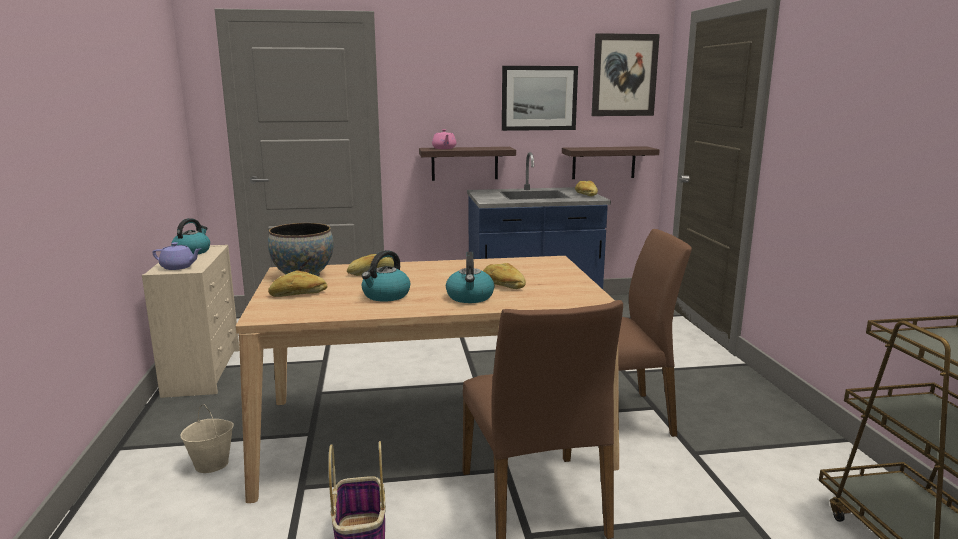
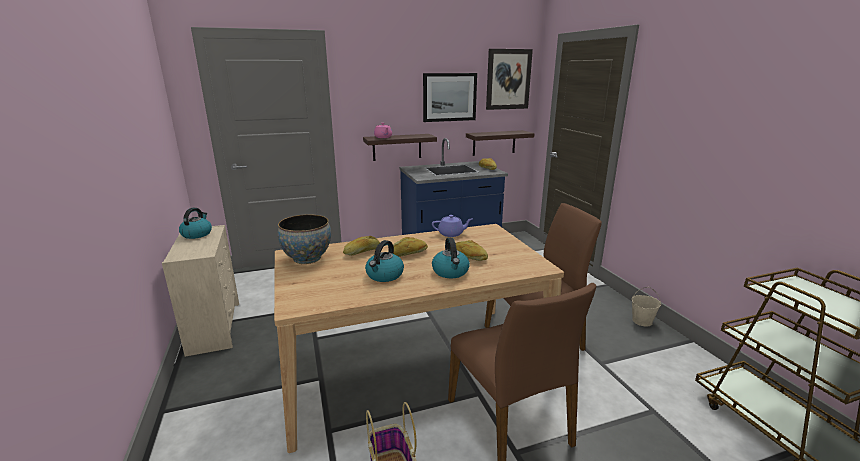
camera: 10 degrees left, 5 degrees up
(178, 267) = (191, 252): purple teapot -> purple teapot (451, 234)
(212, 464) = (248, 417): beige bucket -> beige bucket (642, 321)
(298, 294) = (312, 279): bread -> bread (408, 254)

